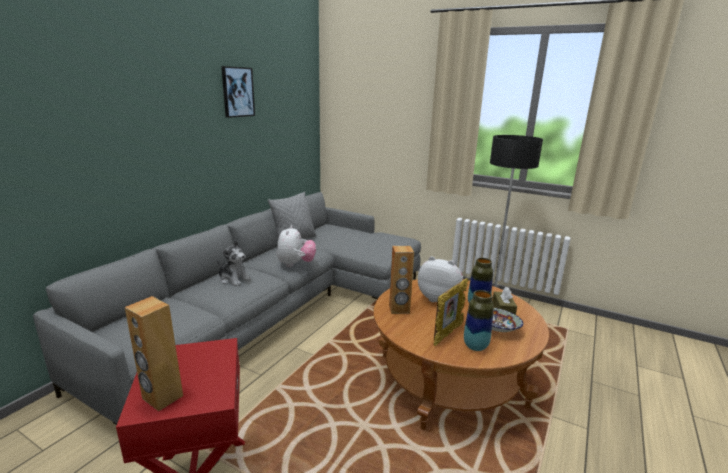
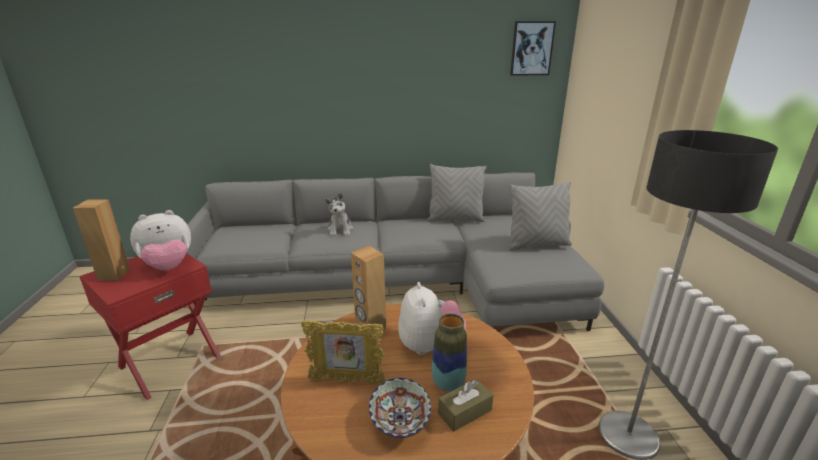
camera: 55 degrees right, 5 degrees up
(237, 92) = (423, 41): picture -> picture (531, 48)
(296, 264) = (406, 240): plush toy -> plush toy (168, 266)
(369, 236) = (537, 244): none -> grey pillow
(475, 346) = (337, 414): vase -> none

